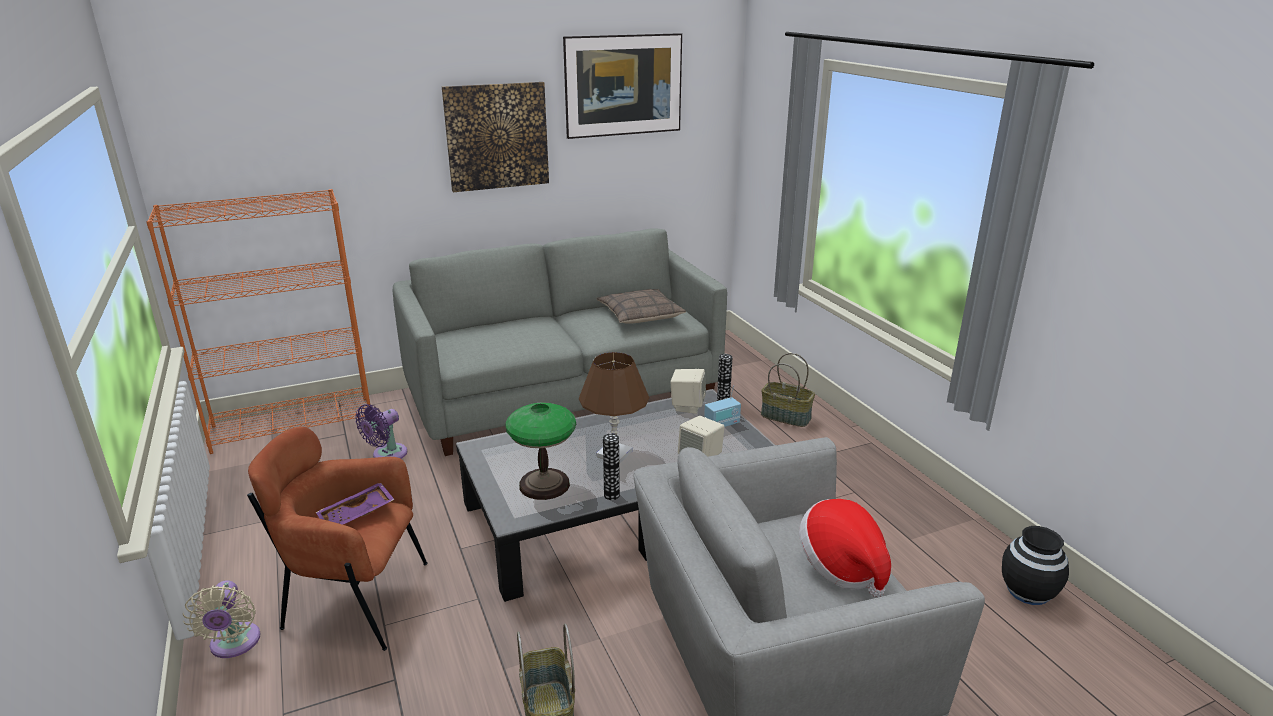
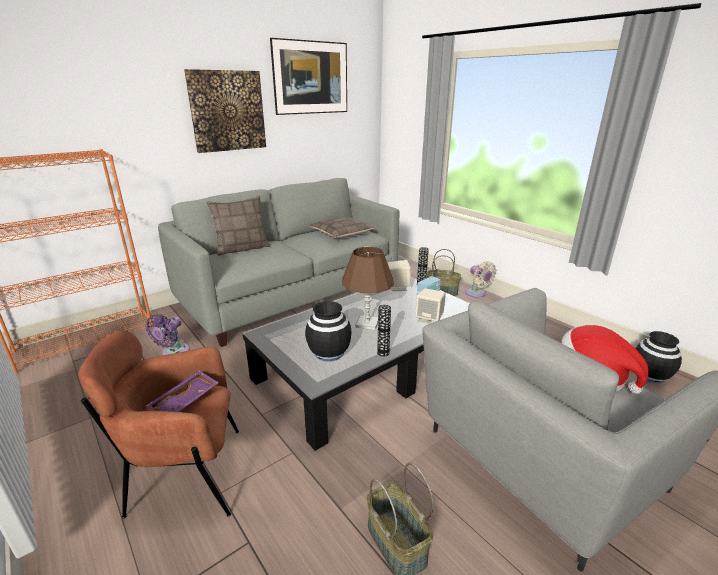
camera: 15 degrees left, 0 degrees up
(234, 645) = (78, 544): beige fan -> beige fan (477, 294)
(494, 325) = (242, 248): none -> pillow
(545, 485) = (328, 353): table lamp -> black vase

